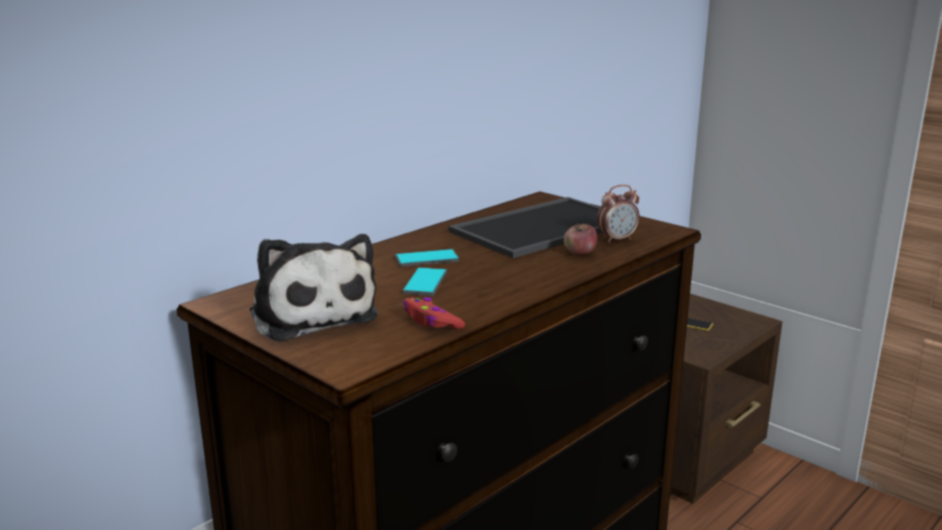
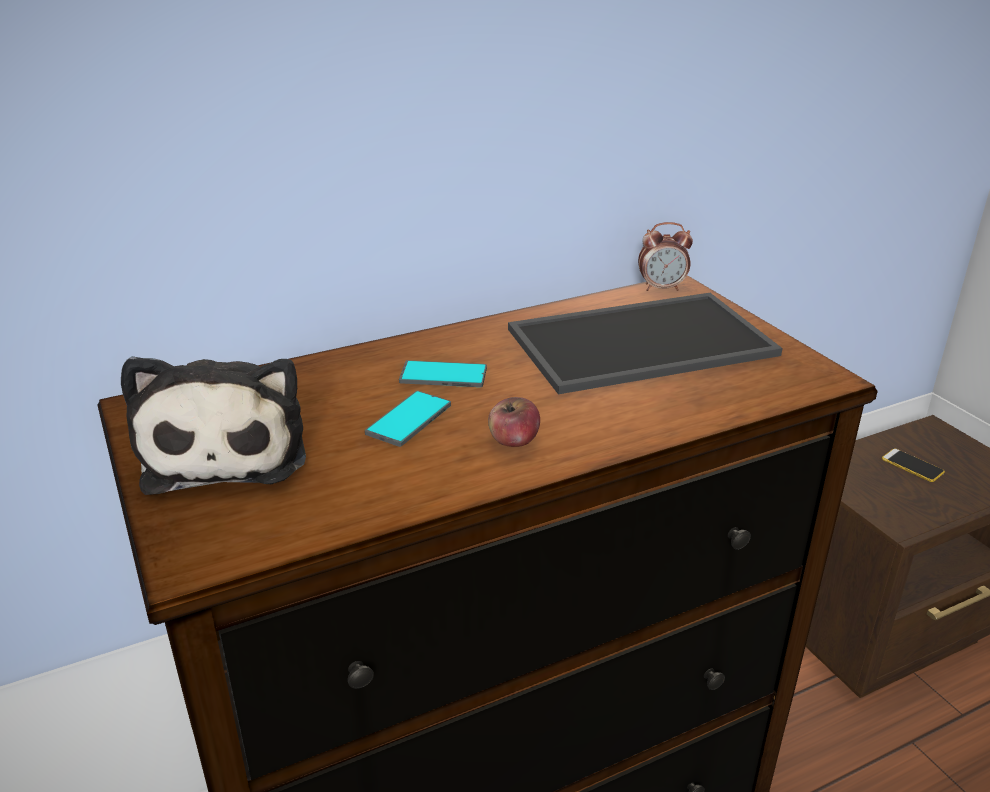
camera: 20 degrees right, 10 degrees up
(431, 322) = (361, 497): red game controller -> none
(579, 253) = (659, 401): apple -> apple (513, 441)
(617, 239) = (733, 384): alarm clock -> alarm clock (662, 288)

